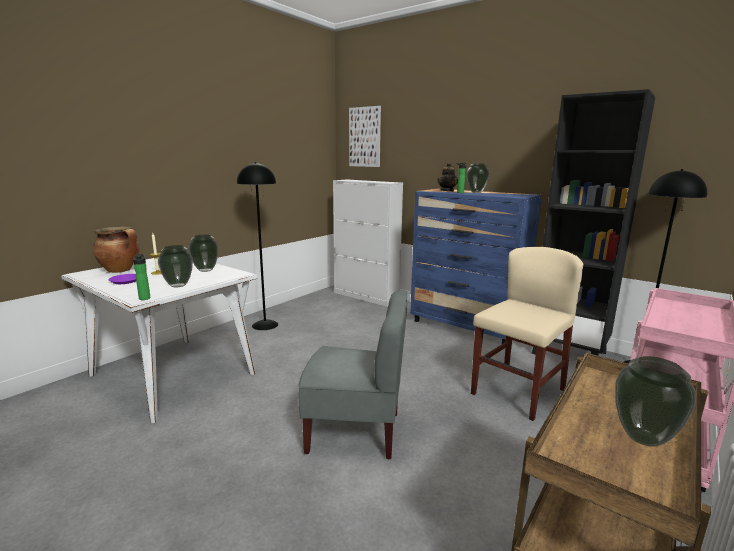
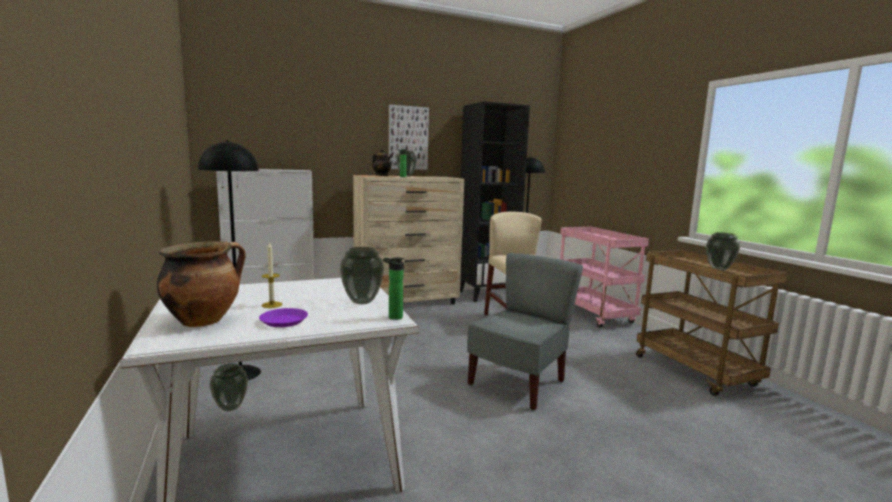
camera: 60 degrees left, 5 degrees down
(205, 270) = (310, 287): vase -> vase (230, 408)
(365, 137) = (243, 115): picture -> picture (408, 138)
(466, 327) = (407, 302): blue dresser -> beige dresser

